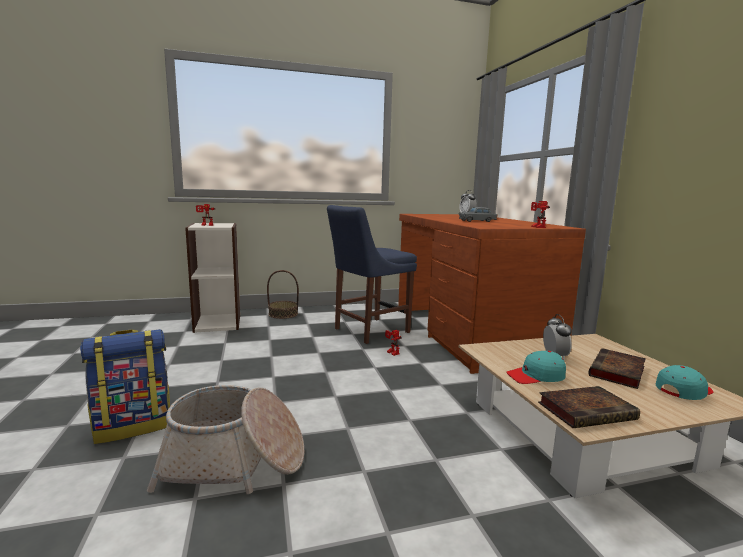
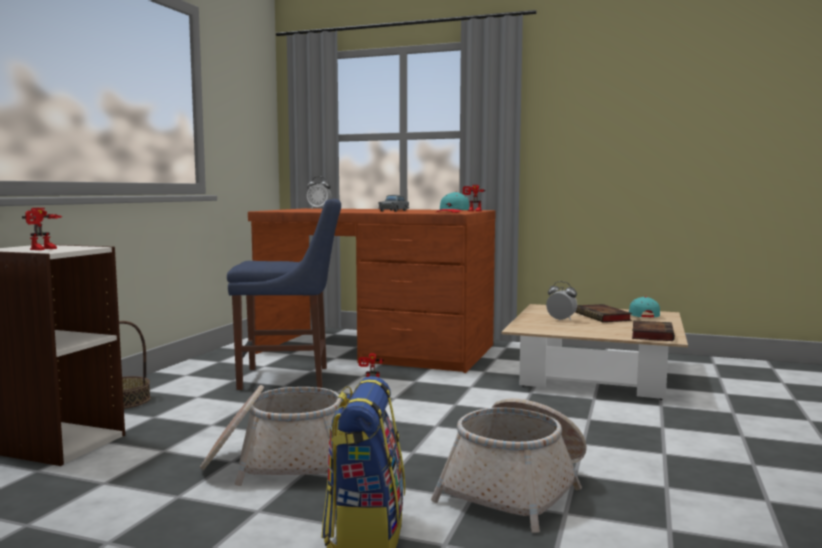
camera: 55 degrees left, 5 degrees down
(224, 371) = (278, 464): none -> basket
(368, 331) = (290, 378): blue chair -> blue chair turned 90 degrees counterclockwise
(536, 376) = (590, 330): turquoise cap -> turquoise cap (452, 212)

